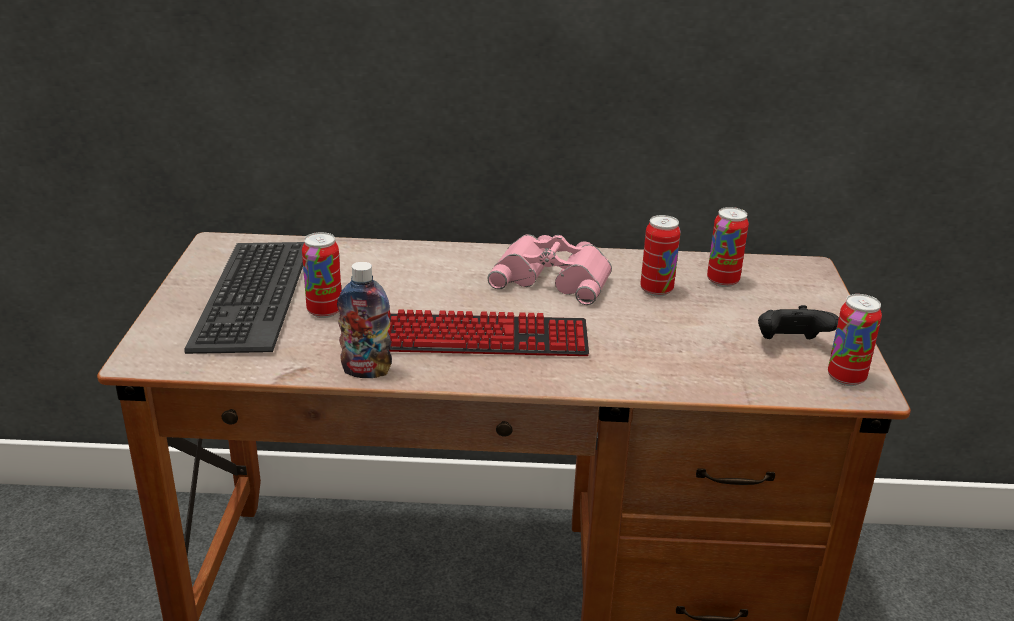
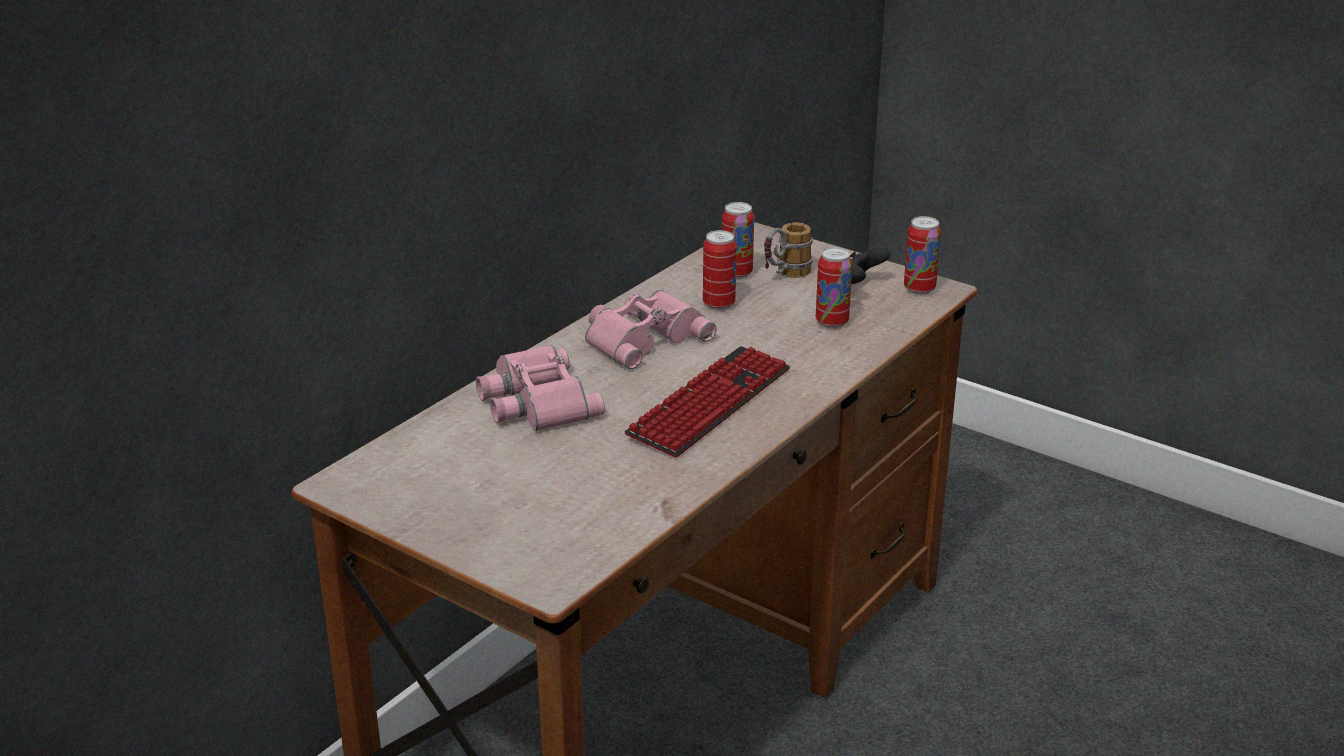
camera: 55 degrees left, 0 degrees up
(251, 296) = (490, 493): keyboard -> none
(324, 311) = (571, 462): can -> can (832, 322)
(366, 371) = (704, 471): bottle -> none
(400, 269) = (534, 401): none -> pink binoculars
(755, 303) = (784, 276): none -> mug

